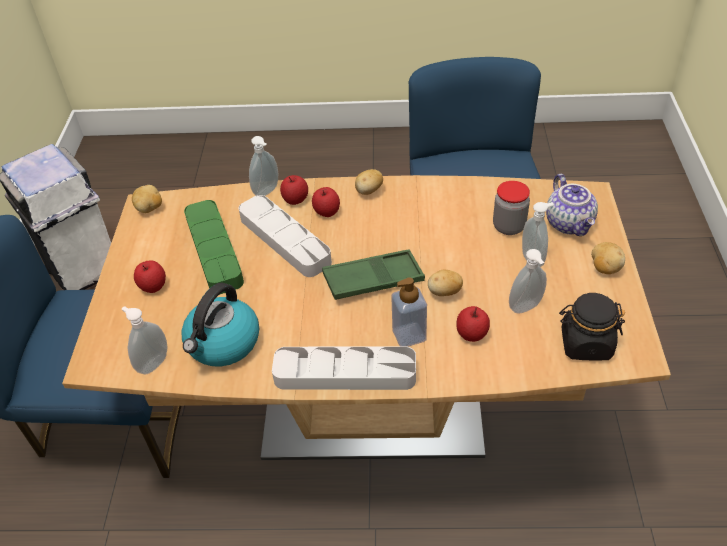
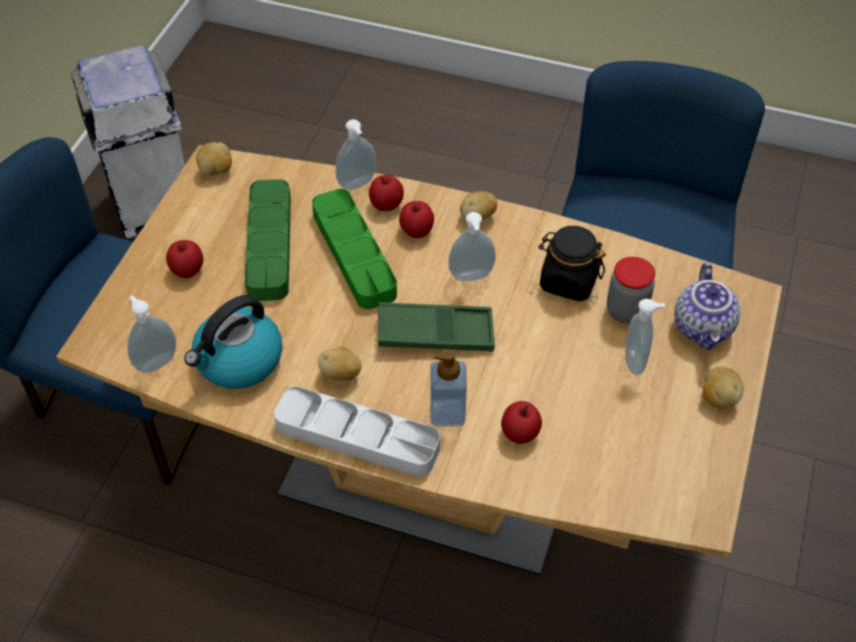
camera: 15 degrees right, 5 degrees up
(284, 240) = (354, 253): grey tray -> green tray
(444, 292) = (511, 373): potato -> potato (341, 374)
(526, 308) = (598, 420): soap dispenser -> soap dispenser (471, 278)
(585, 344) = (647, 485): black jar -> black jar (568, 281)

